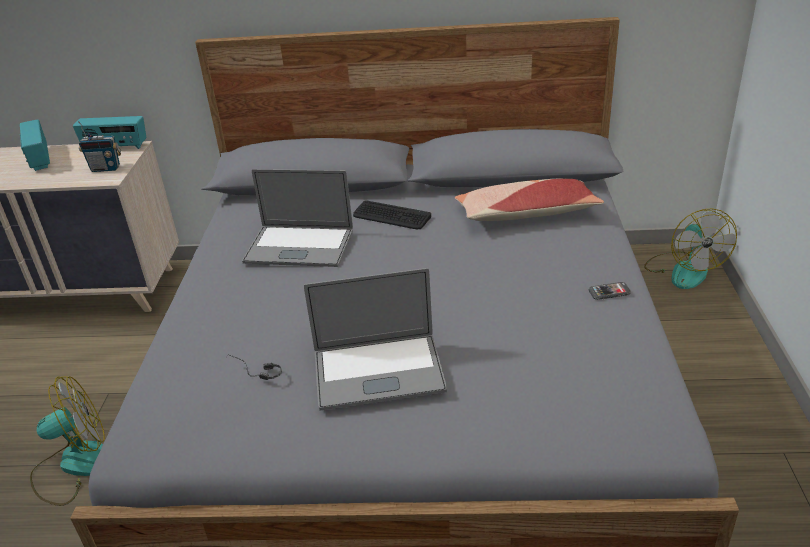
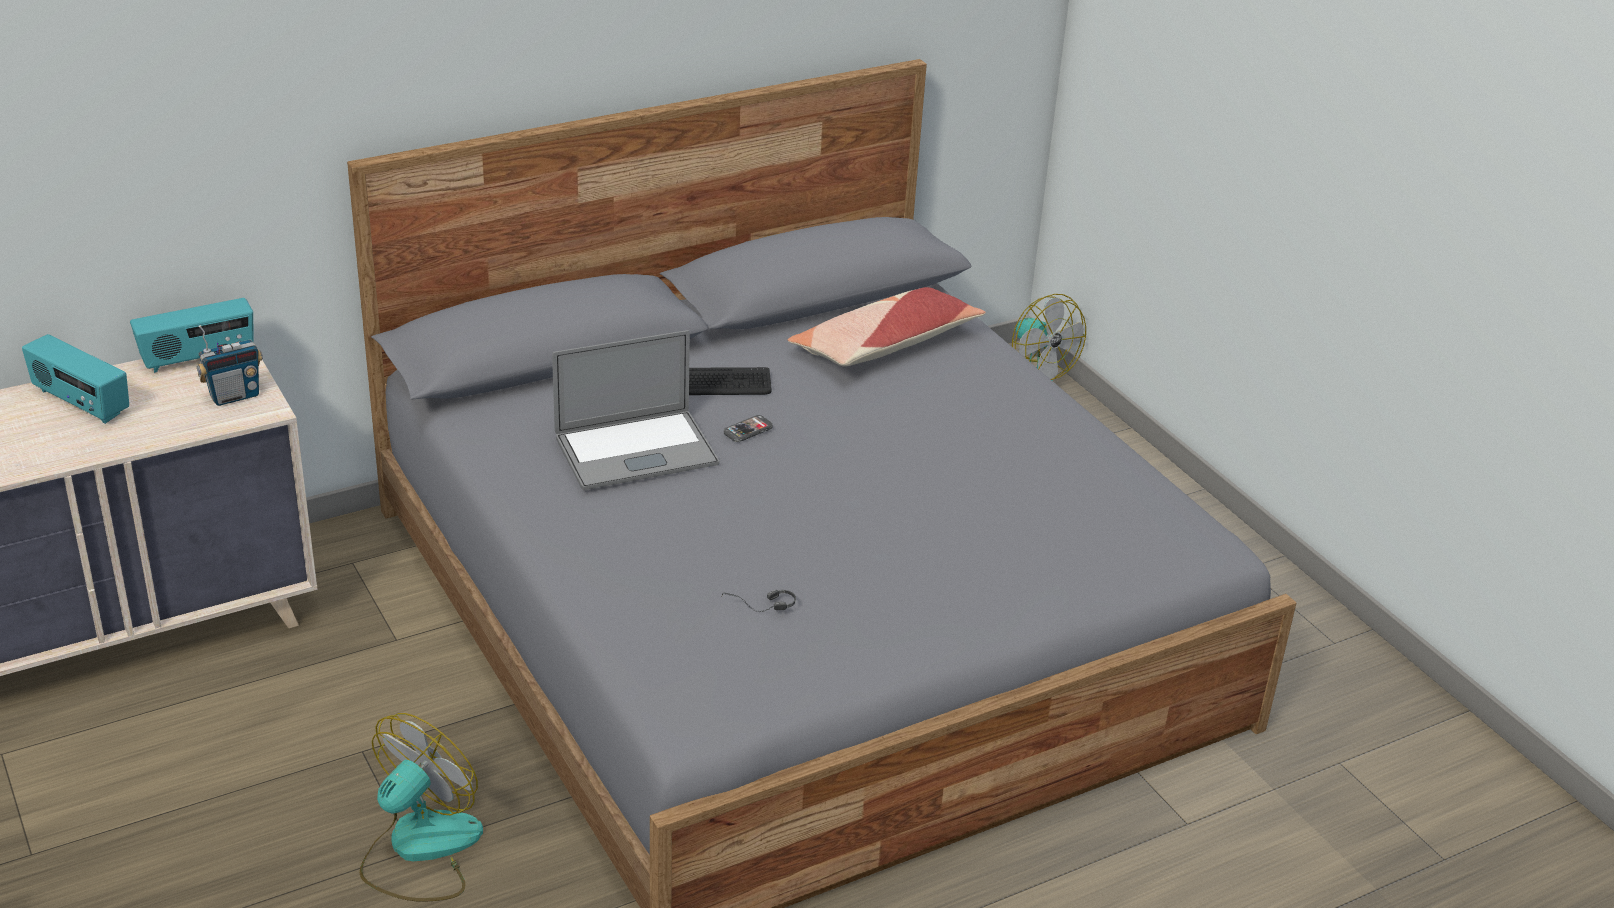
camera: 35 degrees left, 0 degrees up
(378, 371) = (896, 568): laptop -> none
(609, 292) = (1057, 421): phone -> phone (748, 430)

